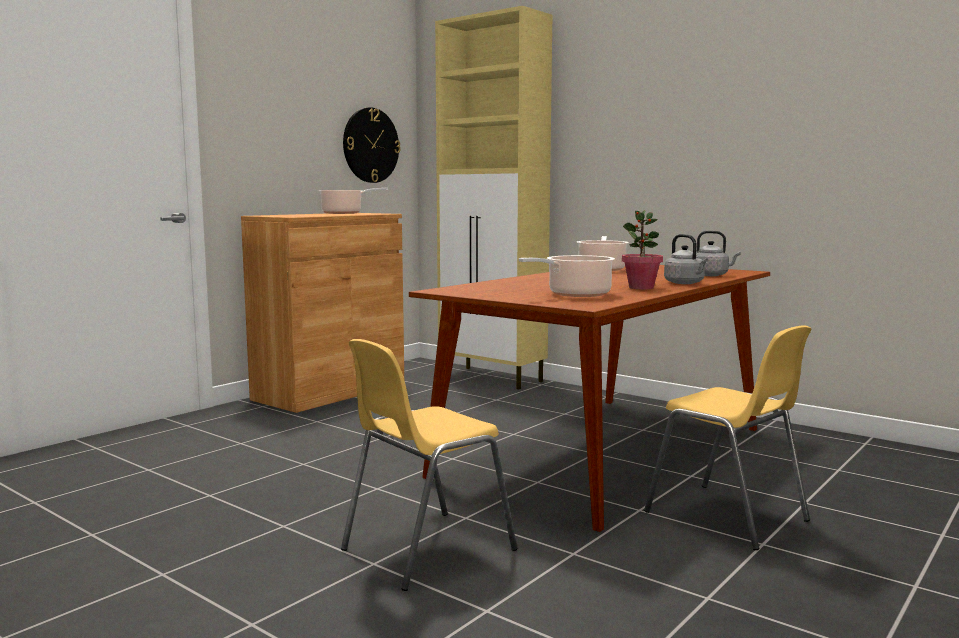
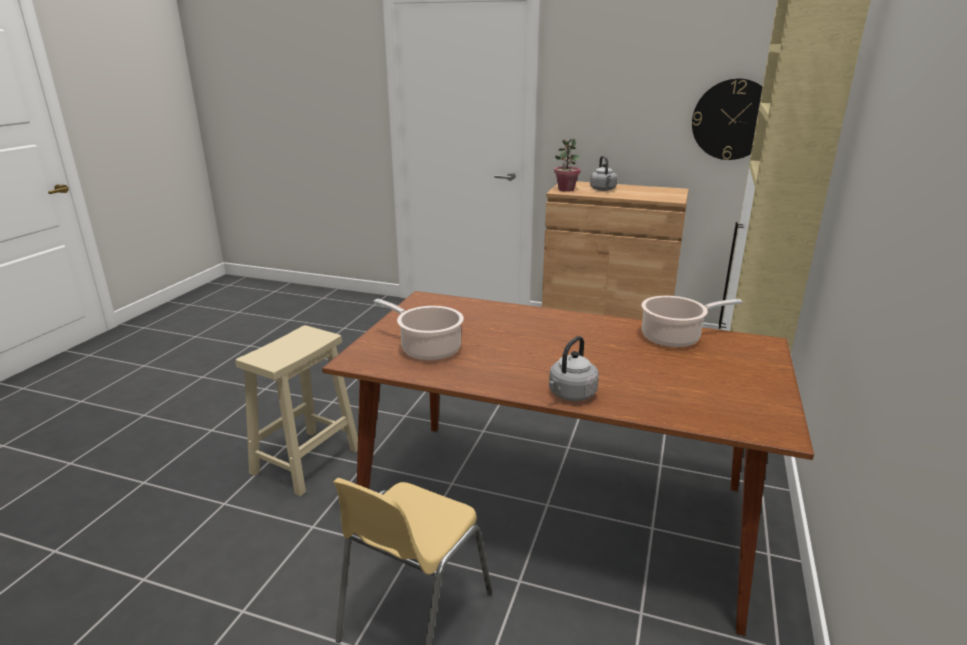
camera: 70 degrees right, 15 degrees up
(344, 213) = (652, 190): cooking pot -> none
(425, 549) = (307, 460): yellow chair -> beige stool
(641, 287) = (505, 373): potted plant -> potted plant (566, 189)
(712, 275) = (685, 407): grey kettle -> grey kettle (603, 190)

